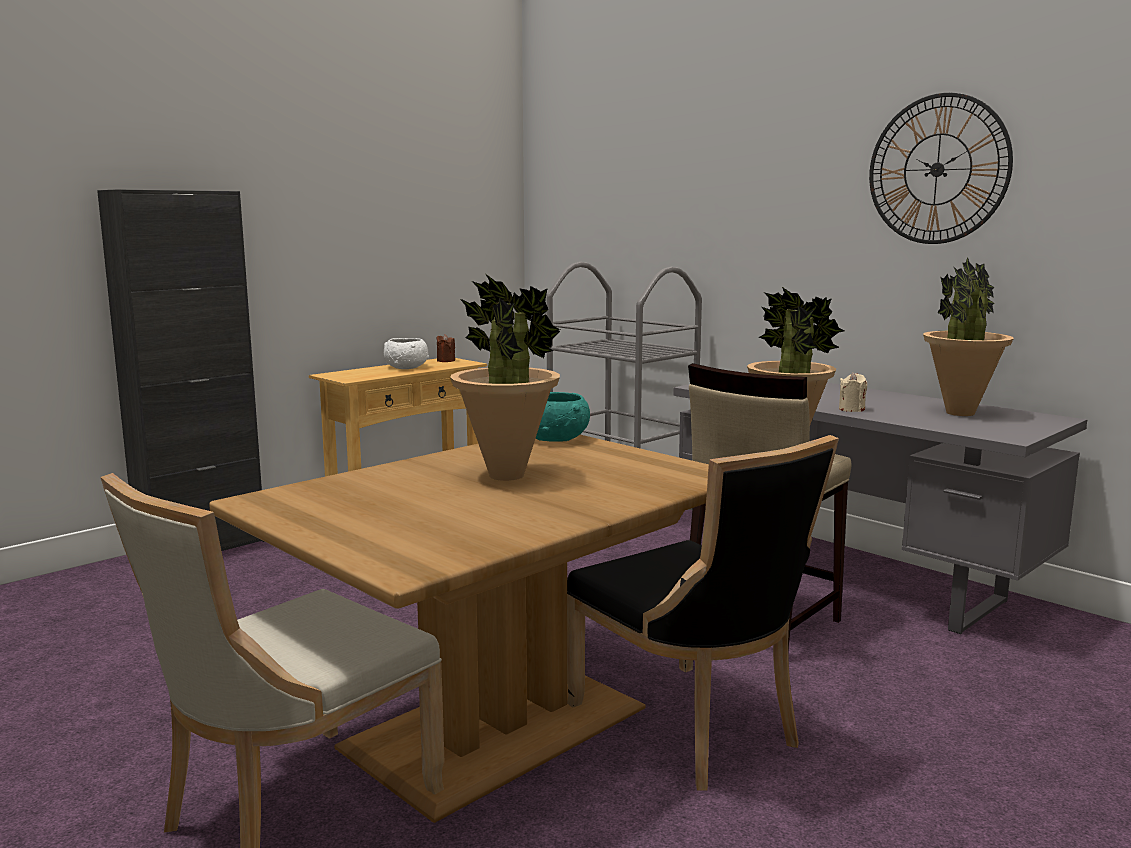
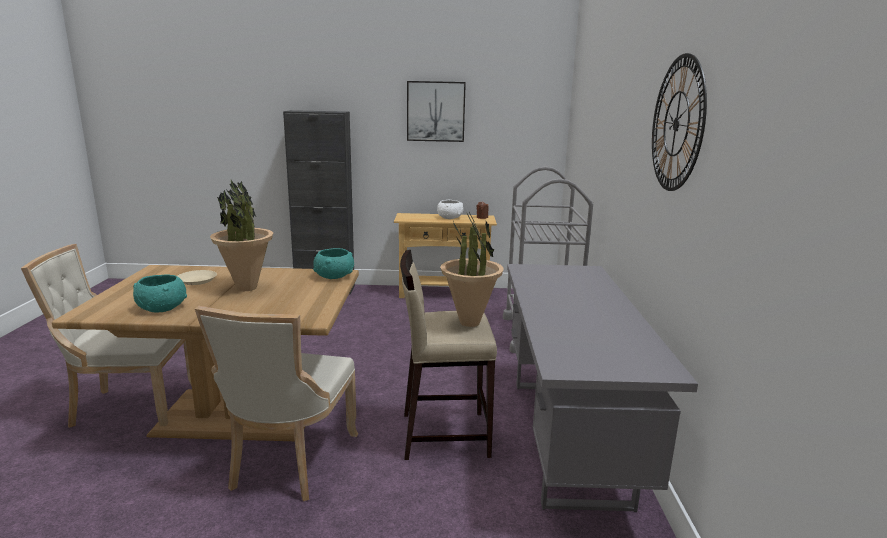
camera: 45 degrees right, 5 degrees up
(354, 191) = (435, 111): none -> picture
(398, 490) = (197, 280): none -> beige plate
(493, 524) = (162, 307): none -> turquoise bowl
(691, 730) = (289, 463): black chair -> beige chair
(851, 409) = (544, 311): beige candle -> none
(960, 413) = (608, 340): potted plant -> none

